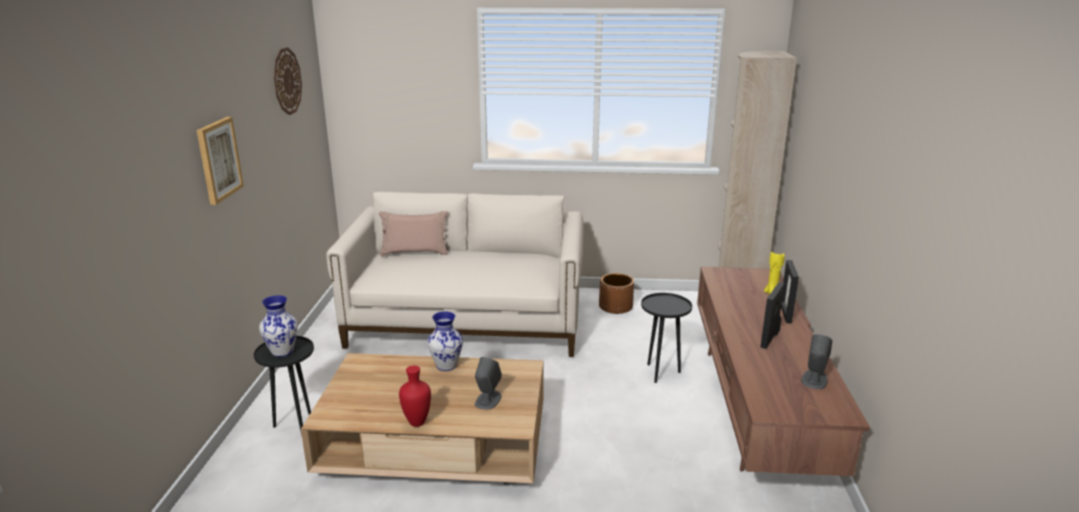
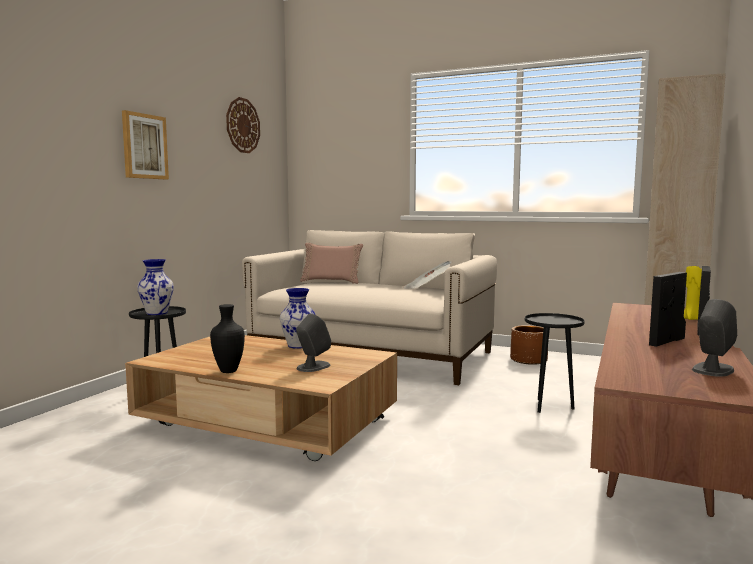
camera: 20 degrees right, 15 degrees down
(417, 422) = (229, 371): red vase -> black vase
(525, 258) = (427, 288): none -> newspaper

